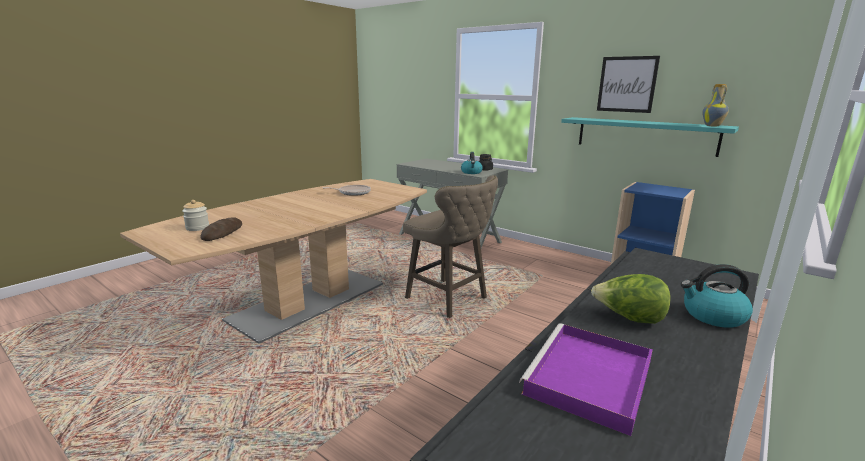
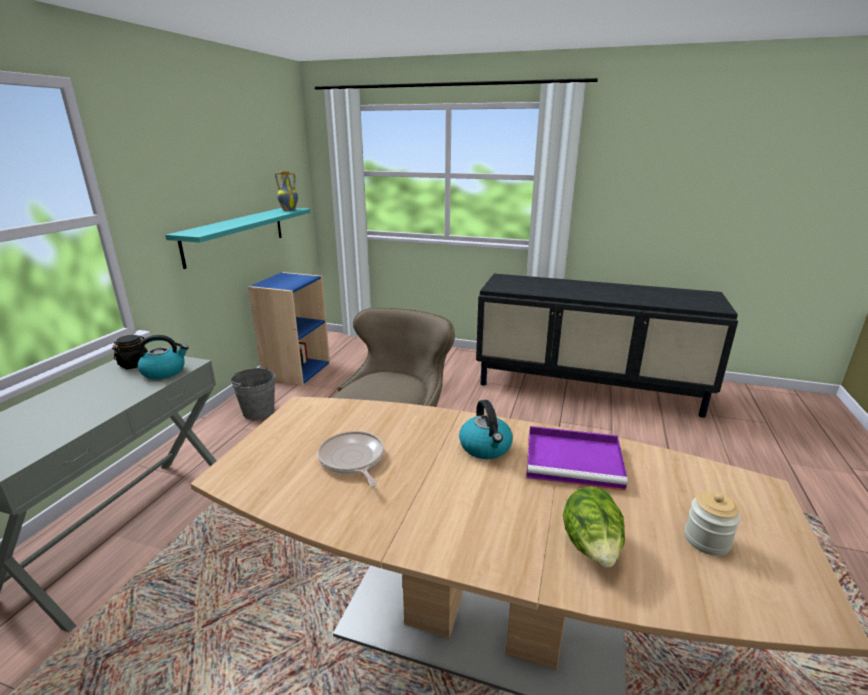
camera: 110 degrees left, 5 degrees up
(222, 232) = (680, 495): bread -> none
(561, 263) = (258, 411): none -> grey bucket
(589, 379) = (652, 298): purple tray -> purple tray (575, 460)
(627, 84) = (206, 179): picture -> none
(629, 318) = (590, 293): lettuce -> lettuce (591, 548)
(712, 316) = (563, 282): kettle -> kettle (486, 447)

